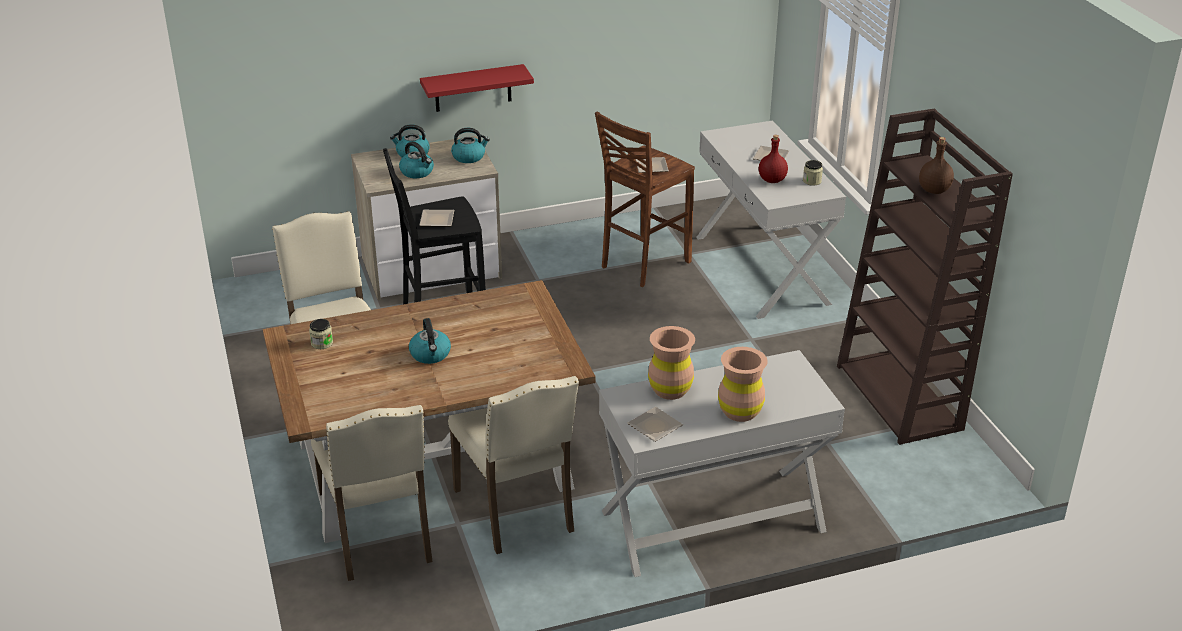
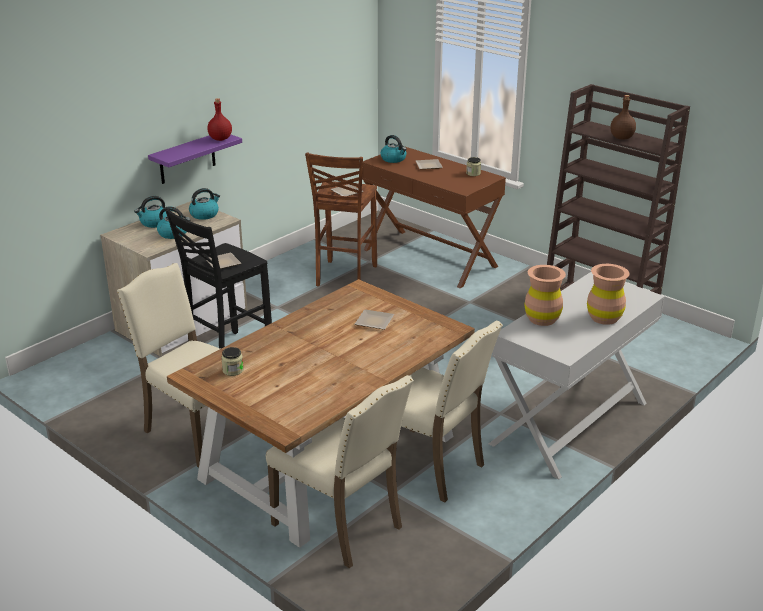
camera: 30 degrees left, 5 degrees down
(430, 354) = (334, 351): kettle -> kettle (394, 159)
(473, 88) = (187, 158): red shelf -> purple shelf
(657, 426) = (563, 344): plate -> plate (376, 321)
(762, 269) = (430, 258): white console table -> brown console table
(772, 180) = (447, 179): red bottle -> red bottle (220, 139)

